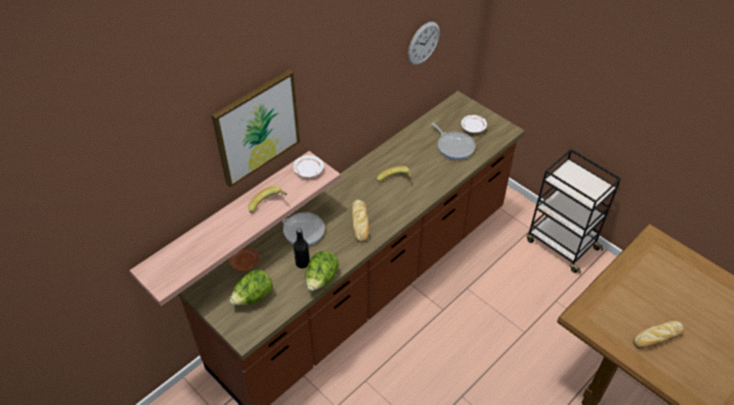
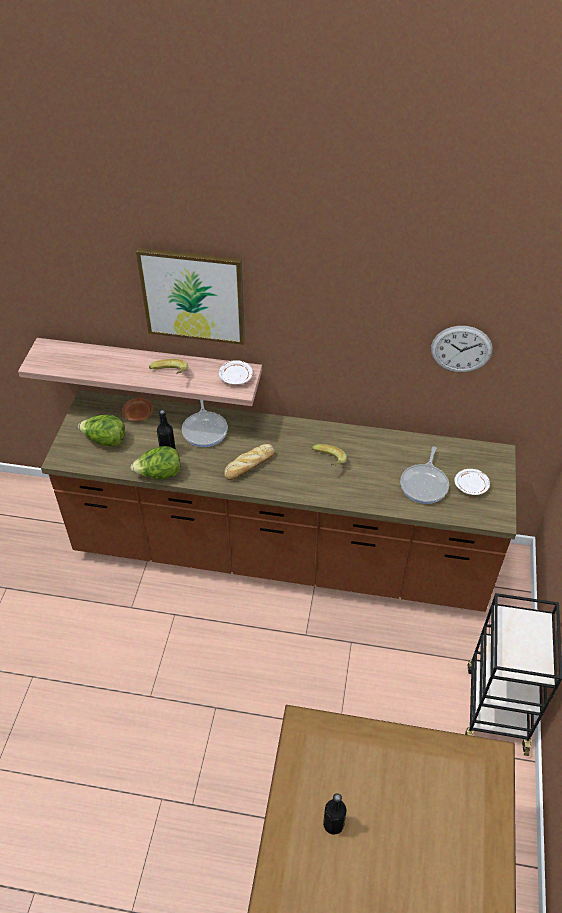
camera: 55 degrees right, 0 degrees up
(656, 337) = (333, 824): bread -> black bottle

